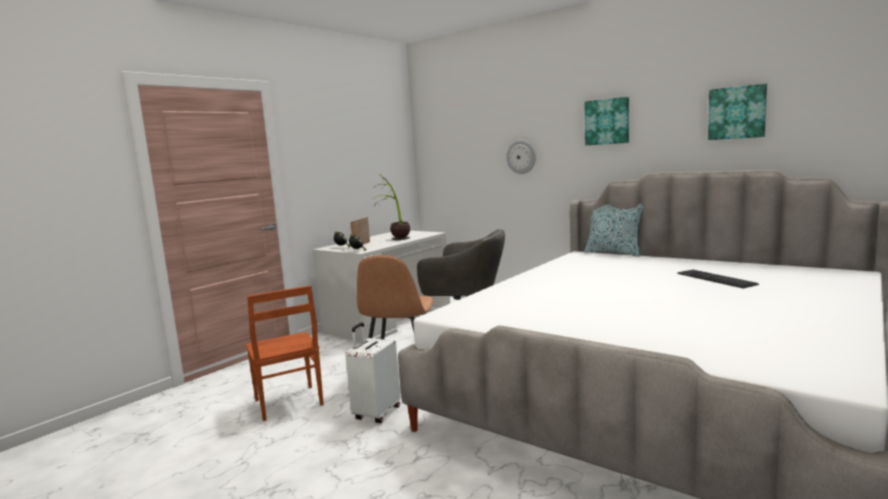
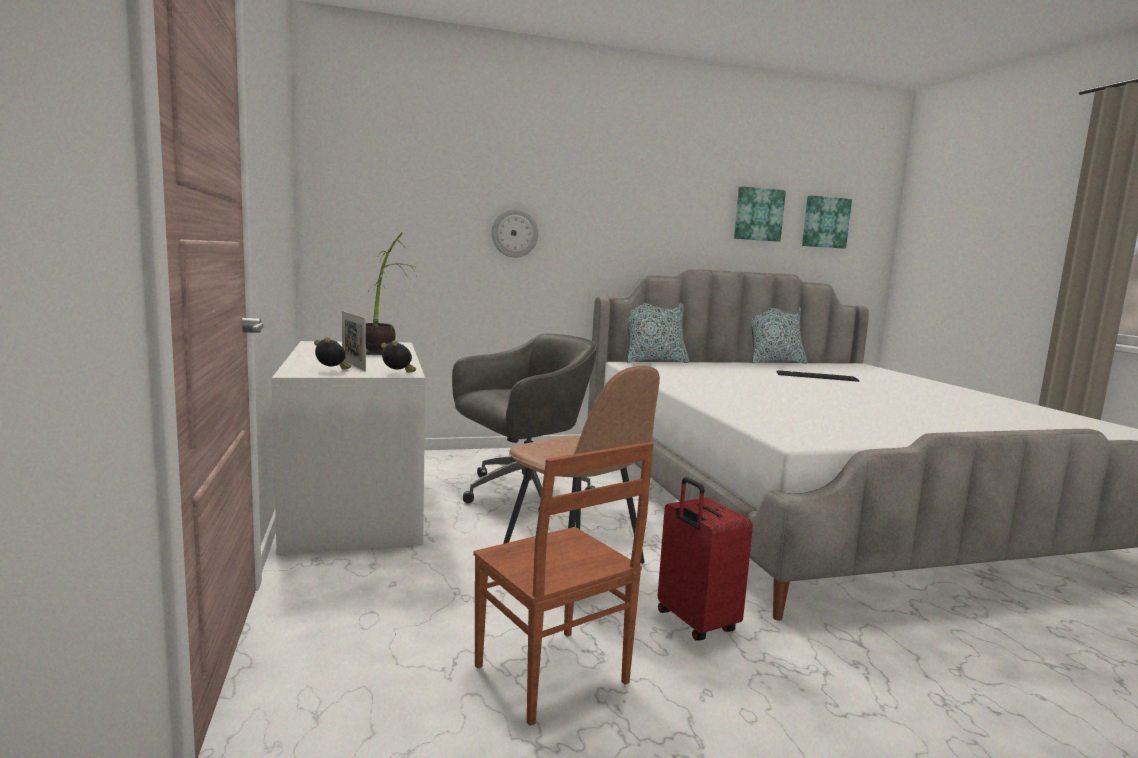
camera: 55 degrees left, 0 degrees up
(288, 403) = (551, 676): brown chair -> brown chair turned 45 degrees clockwise
(376, 413) = (694, 623): white suitcase -> red suitcase
(607, 121) = (634, 202): picture -> picture (825, 222)
(744, 261) = (774, 362): none -> pillow

